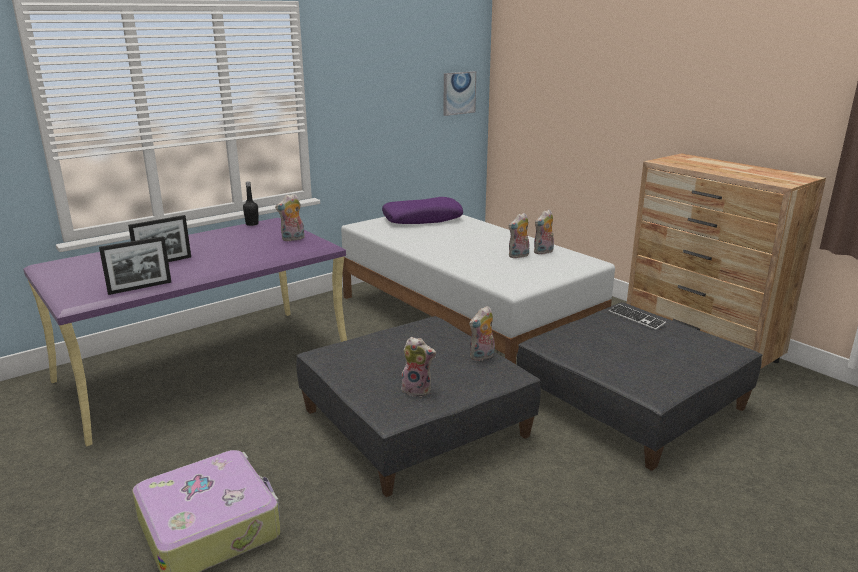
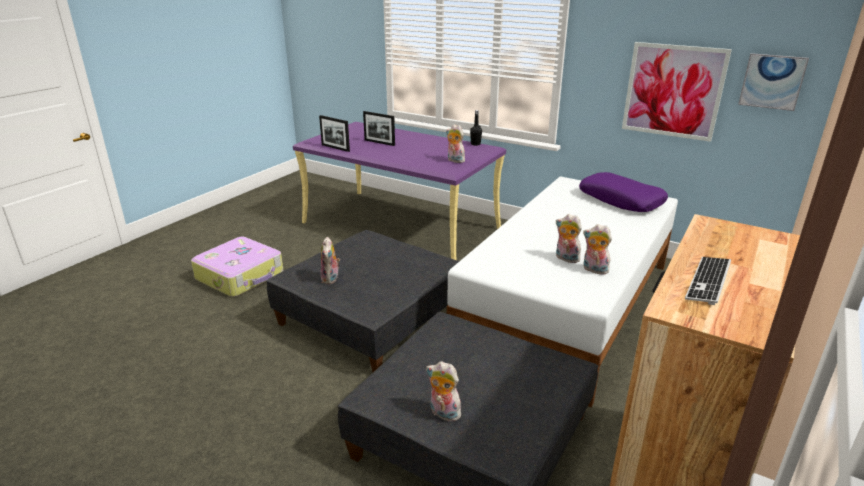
camera: 70 degrees right, 5 degrees up
(401, 115) = (673, 91): none -> picture
(482, 357) = (397, 296): plush toy -> plush toy (443, 413)
(636, 318) = (548, 375): keyboard -> keyboard (708, 281)

